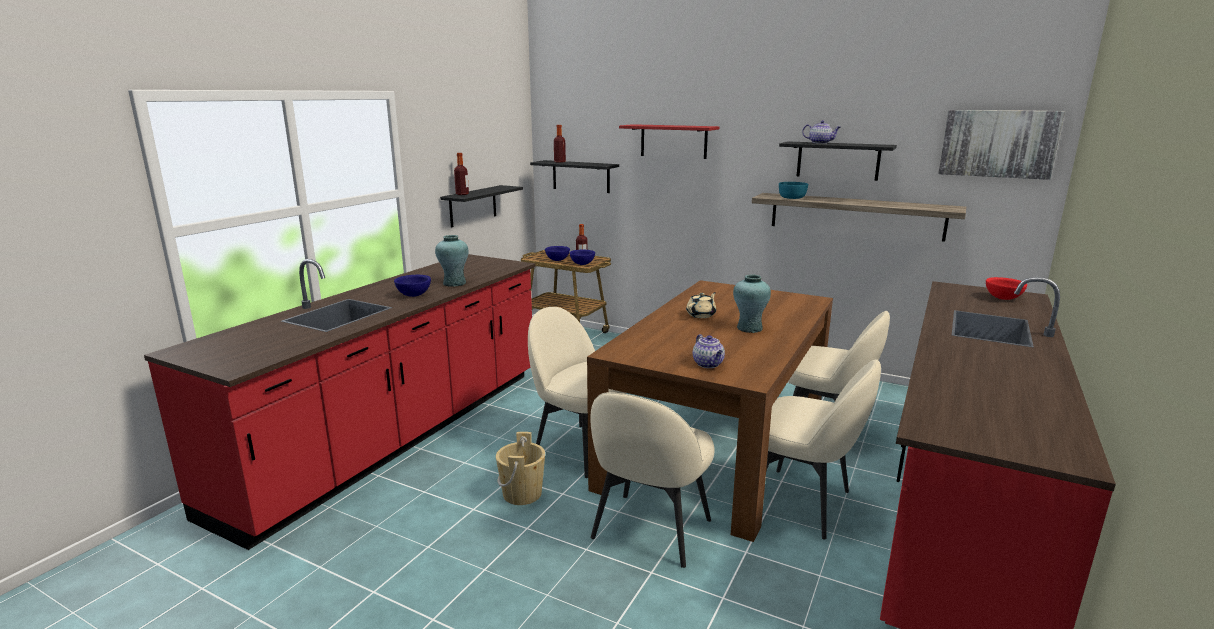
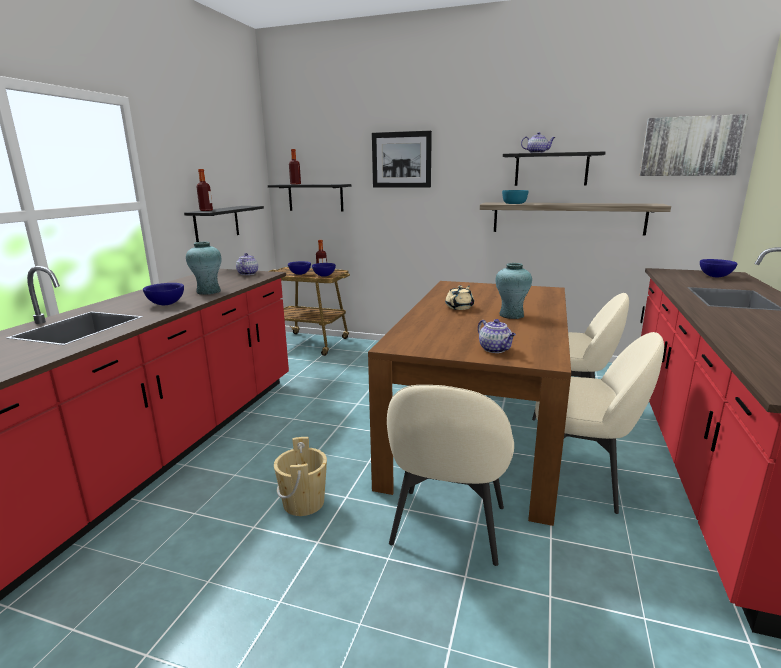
camera: 10 degrees left, 0 degrees up
(497, 263) = (247, 274): none -> teapot
(580, 448) = (352, 447): beige chair -> none
(673, 141) = (401, 160): red shelf -> picture
(1003, 298) = (715, 276): red bowl -> blue bowl

